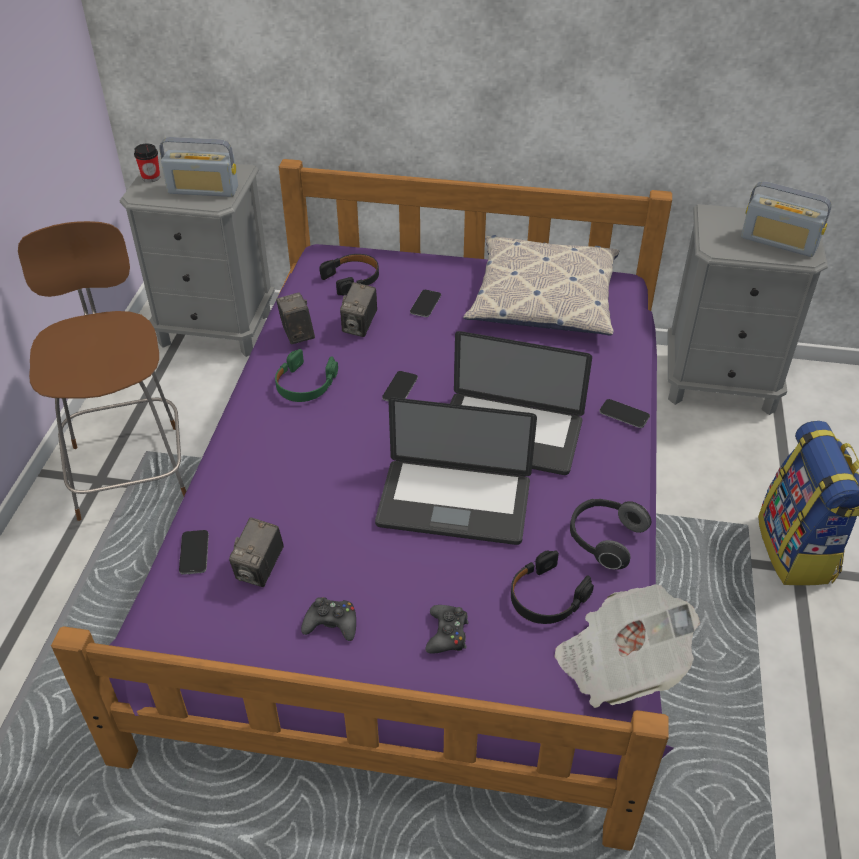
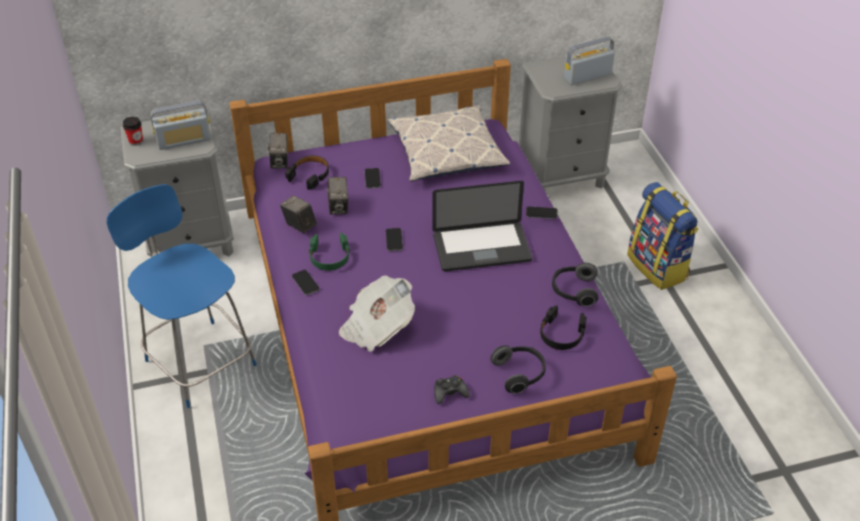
camera: 25 degrees left, 0 degrees up
(129, 467) = (198, 360): brown chair -> blue chair
(194, 553) = (336, 384): phone -> phone (305, 283)
(260, 569) = (385, 378): camera -> camera (280, 162)
(447, 634) = (519, 374): black game controller -> headphones
(454, 503) = (475, 300): laptop -> none
(620, 664) = (621, 355): newspaper -> newspaper (376, 327)
(779, 242) = (587, 76): radio -> radio turned 150 degrees clockwise

